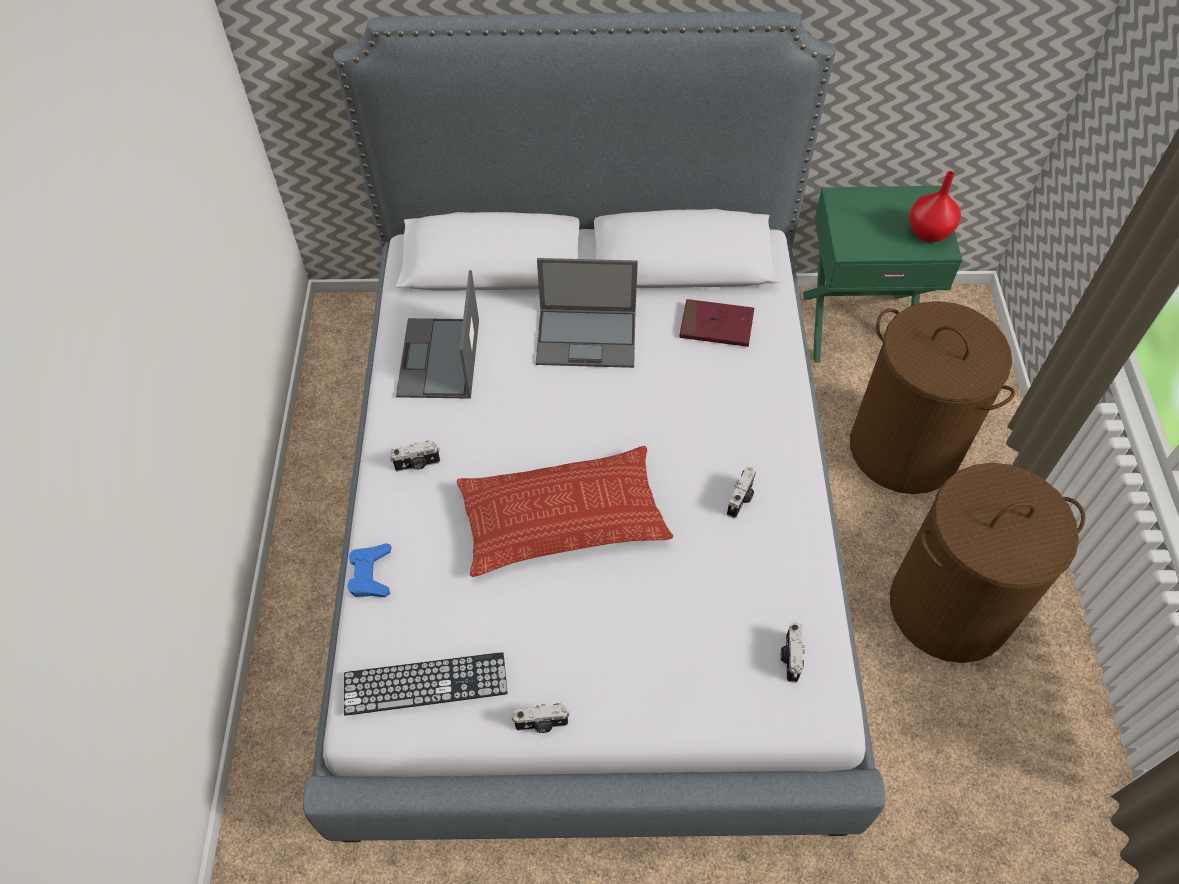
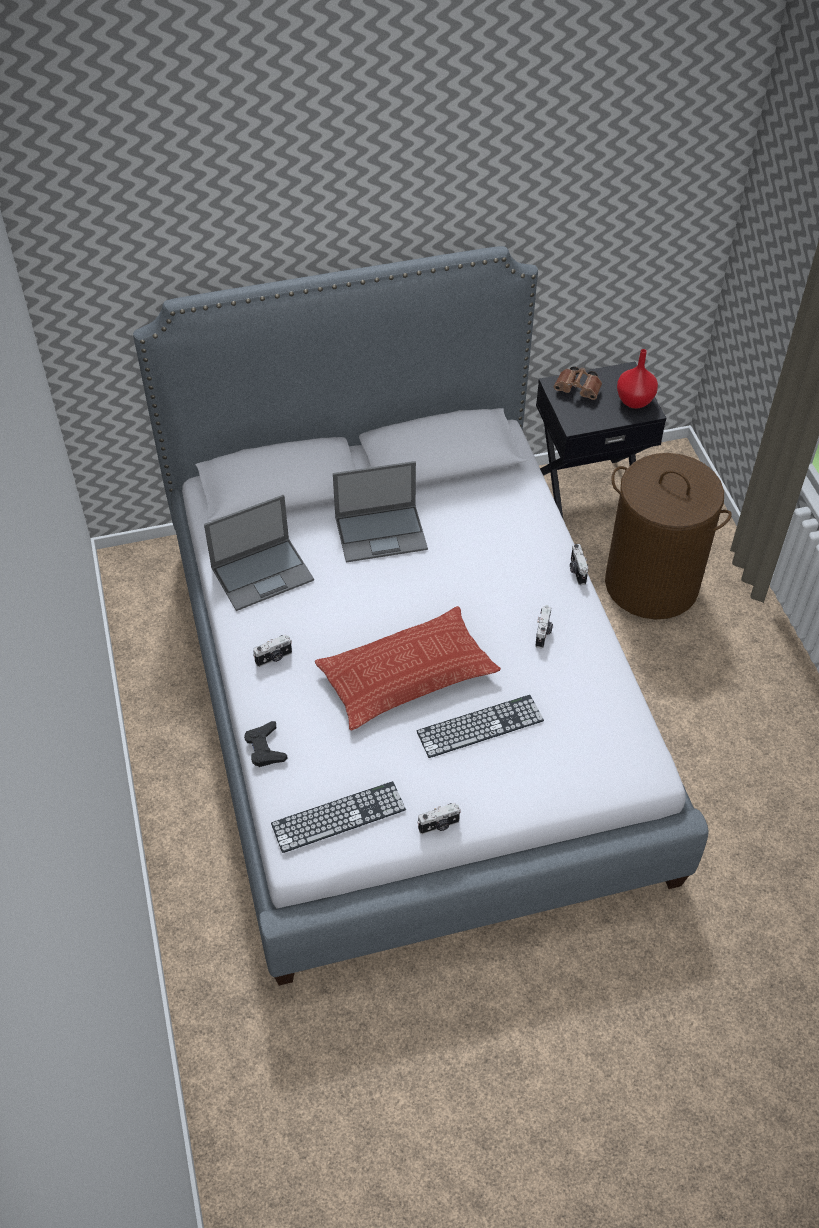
camera: 15 degrees left, 5 degrees down
(370, 574) = (265, 748): blue game controller -> black game controller
(439, 359) = (263, 573): laptop -> laptop turned 105 degrees counterclockwise
(630, 603) = (480, 726): none -> keyboard
(716, 326) = (484, 505): red book -> none
(789, 658) = (613, 739): camera -> camera (577, 571)
(857, 324) = (586, 490): green nightstand -> black nightstand
(865, 208) = (579, 390): none -> brown binoculars
(949, 608) = (718, 700): brown laundry basket -> none

